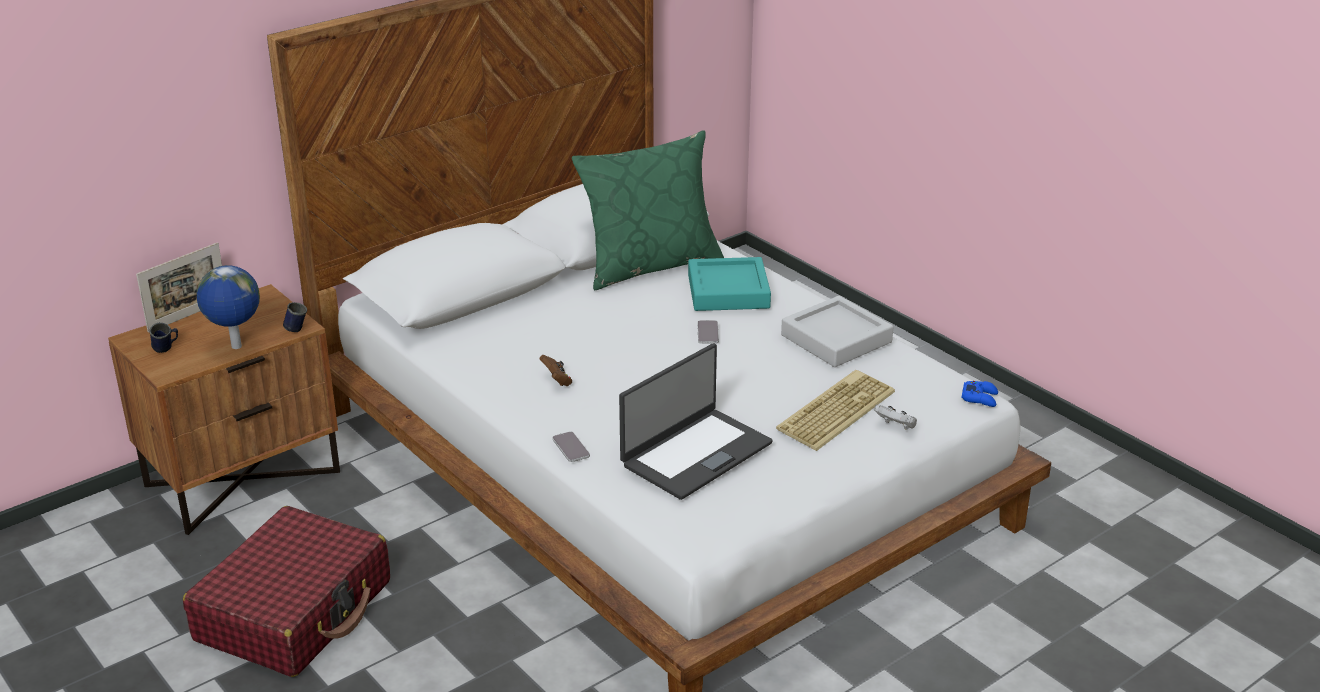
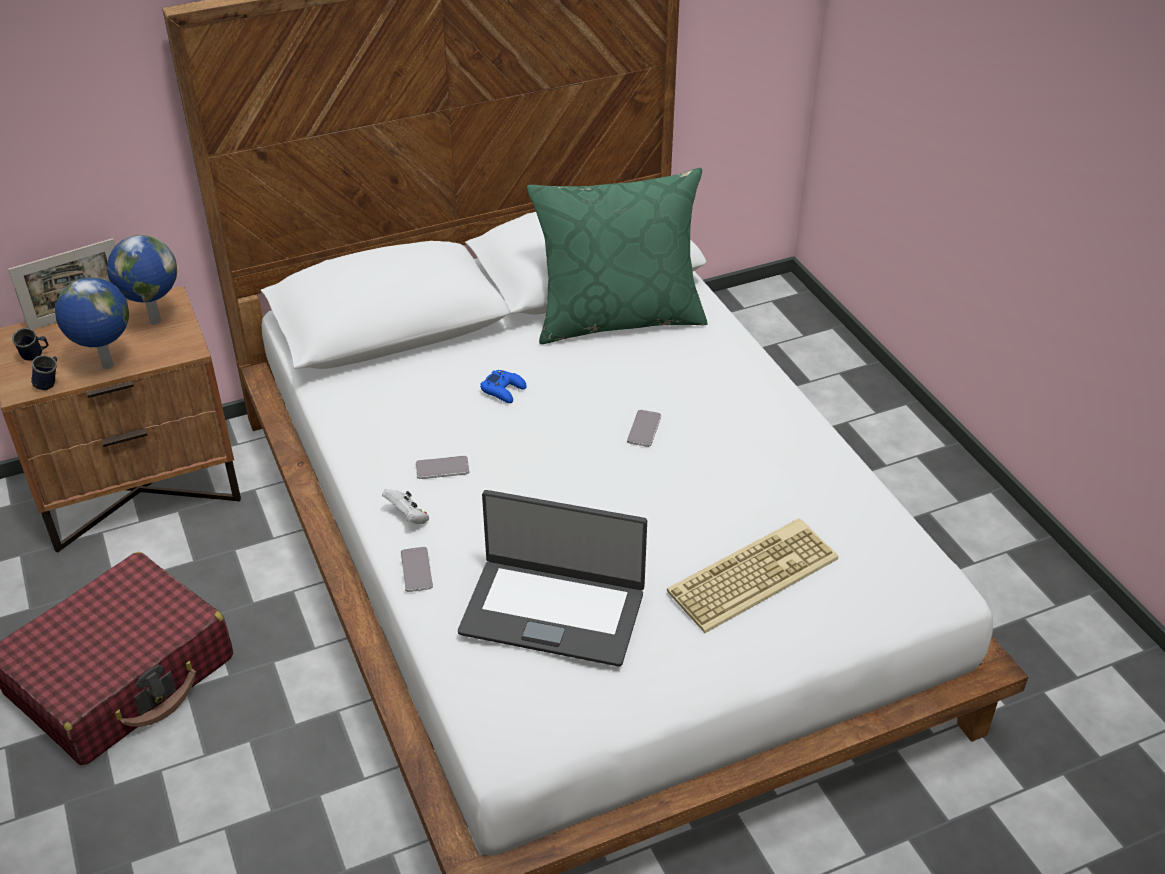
camera: 15 degrees right, 10 degrees up
(259, 311) = (154, 321): none -> globe
(297, 328) = (182, 350): blue mug -> blue mug (50, 383)
(557, 381) = (442, 468): brown game controller -> phone
(695, 453) = (553, 610): laptop -> laptop turned 45 degrees clockwise
(728, 291) = (693, 371): turquoise tray -> none
(836, 339) = (795, 464): grey tray -> none
(896, 426) = (818, 615): white game controller -> white game controller (408, 517)
(980, 398) = (944, 588): blue game controller -> blue game controller (504, 390)

